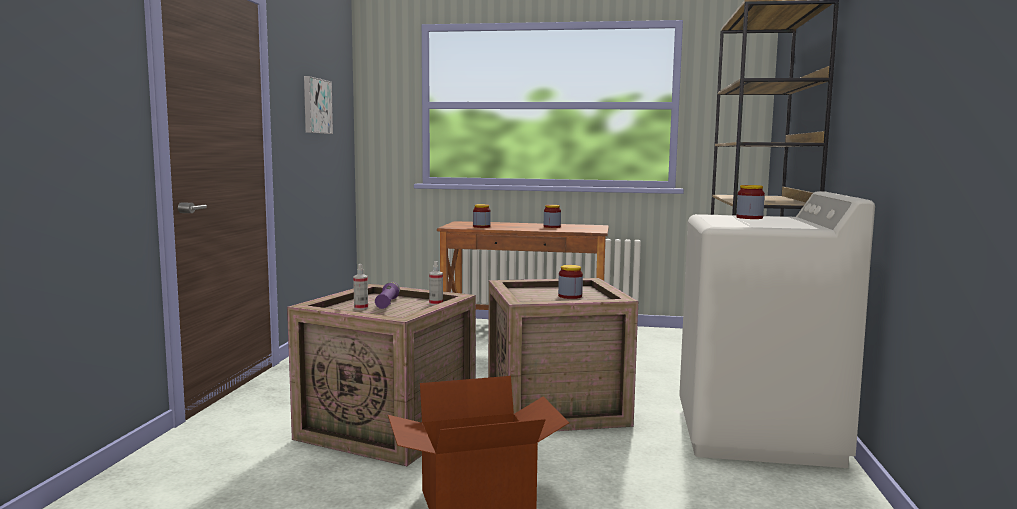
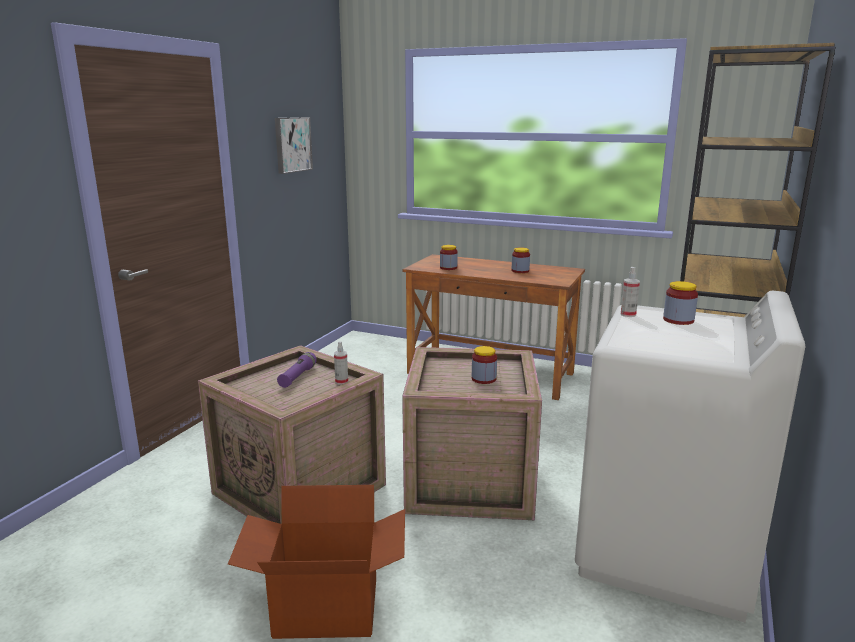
camera: 15 degrees right, 10 degrees up
(361, 308) = (268, 383): spray bottle -> spray bottle (628, 314)

